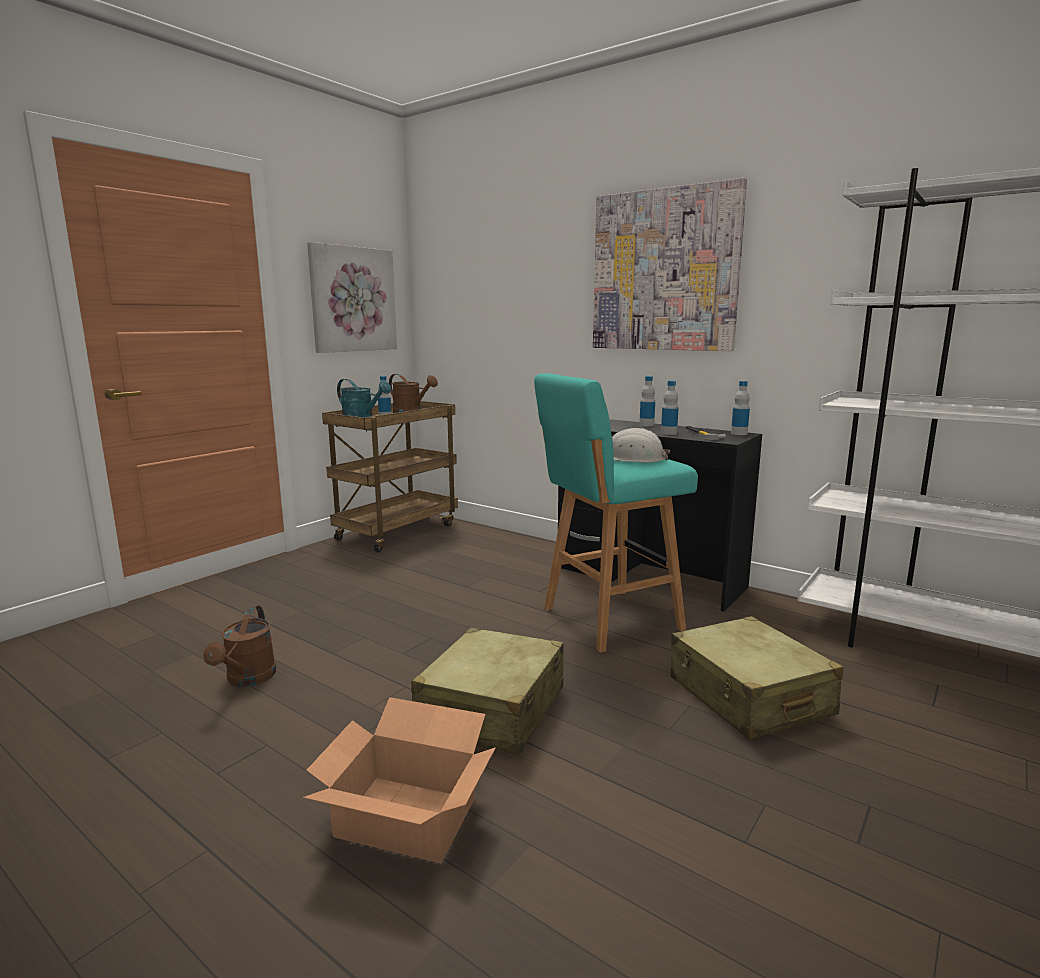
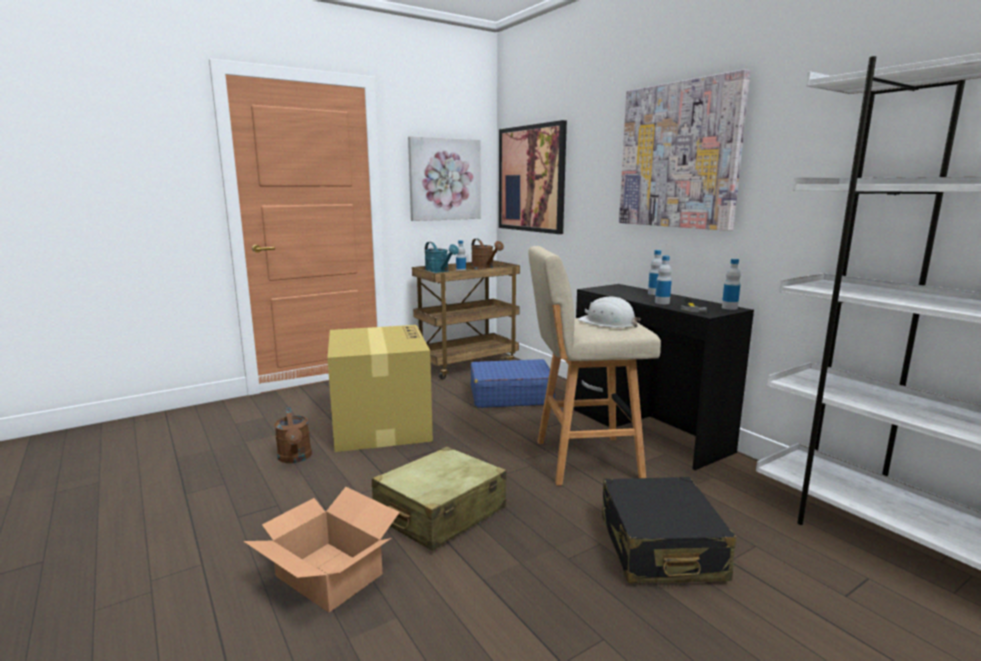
camera: 20 degrees right, 0 degrees up
(248, 679) = (295, 458): brown watering can -> brown watering can turned 45 degrees counterclockwise
(337, 617) = (380, 424): none -> cardboard box
(464, 299) = (531, 179): none -> picture
(476, 561) = (510, 395): none -> blue suitcase
(607, 620) = (583, 460): turquoise stool -> beige stool
(749, 696) = (660, 547): beige suitcase -> black suitcase

